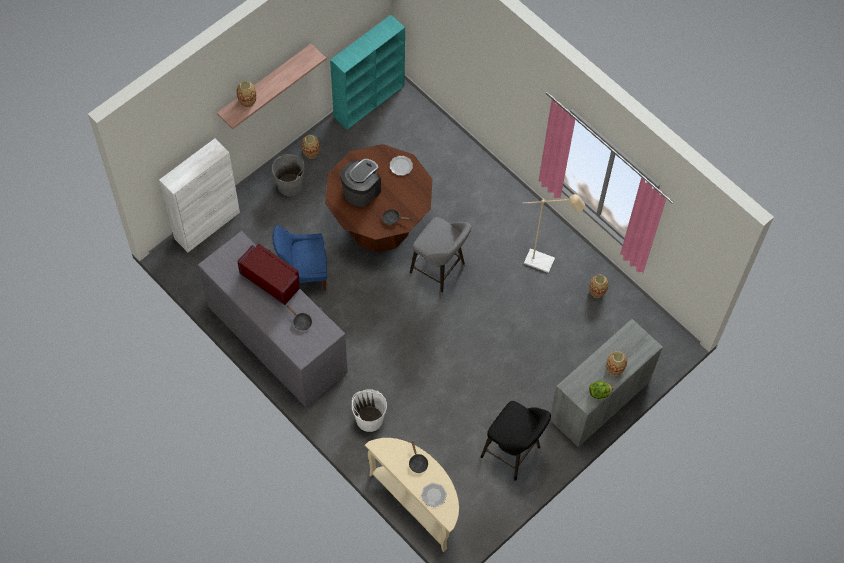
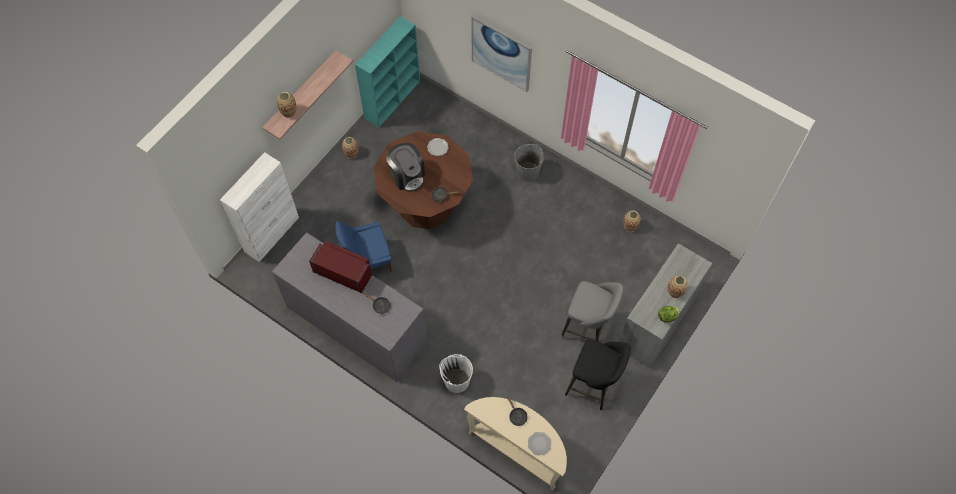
camera: 10 degrees left, 0 degrees up
(290, 185) = (339, 184): grey bucket -> grey bucket (528, 172)
(361, 190) = (407, 175): coffee machine -> coffee machine turned 120 degrees clockwise
(440, 272) = (489, 236): grey stool -> grey stool (588, 329)
(487, 78) = (501, 53): none -> picture
(544, 263) = (578, 210): beige floor lamp -> none

